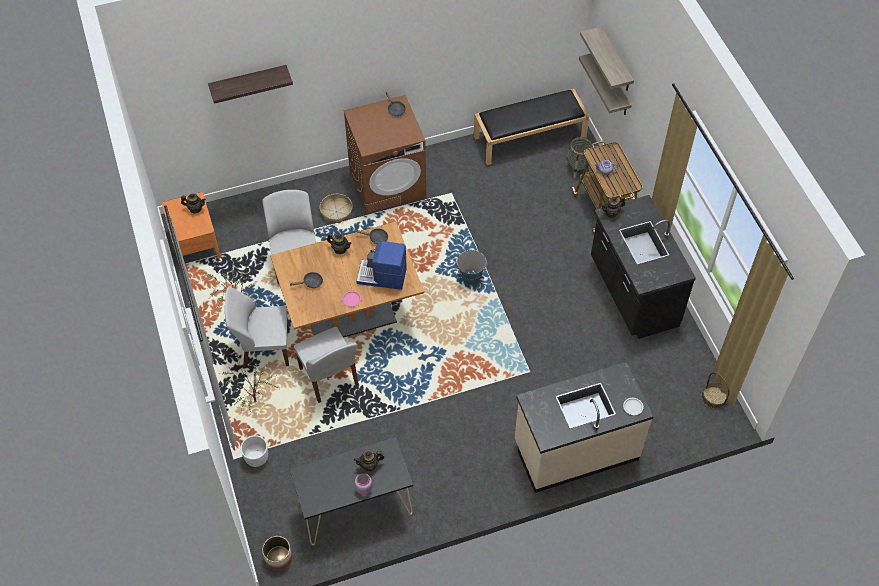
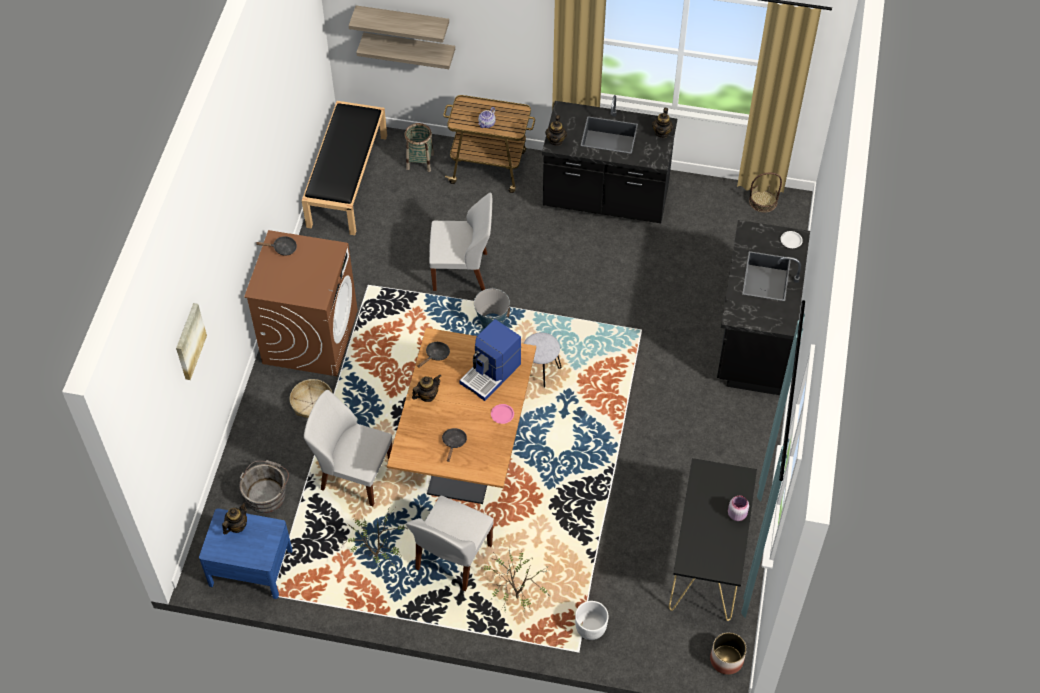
camera: 60 degrees left, 0 degrees up
(195, 243) = (250, 567): orange nightstand -> blue nightstand
(248, 82) = (189, 341): shelf -> picture
(253, 223) = (266, 493): none -> grey bucket
(329, 378) = (533, 512): white chair -> white chair (462, 272)
(369, 465) = (712, 497): teapot -> teapot (662, 132)
(449, 326) = (541, 371): none -> grey stool
(575, 450) = (753, 338): beige counter -> black counter

